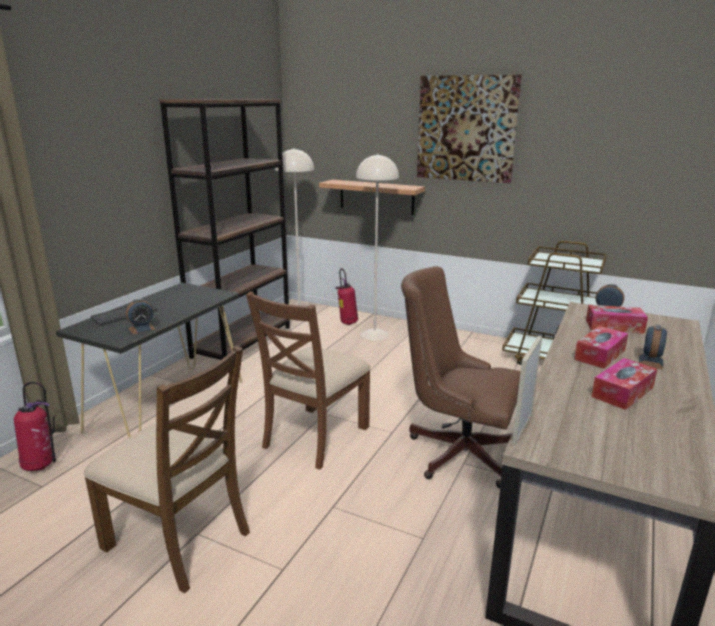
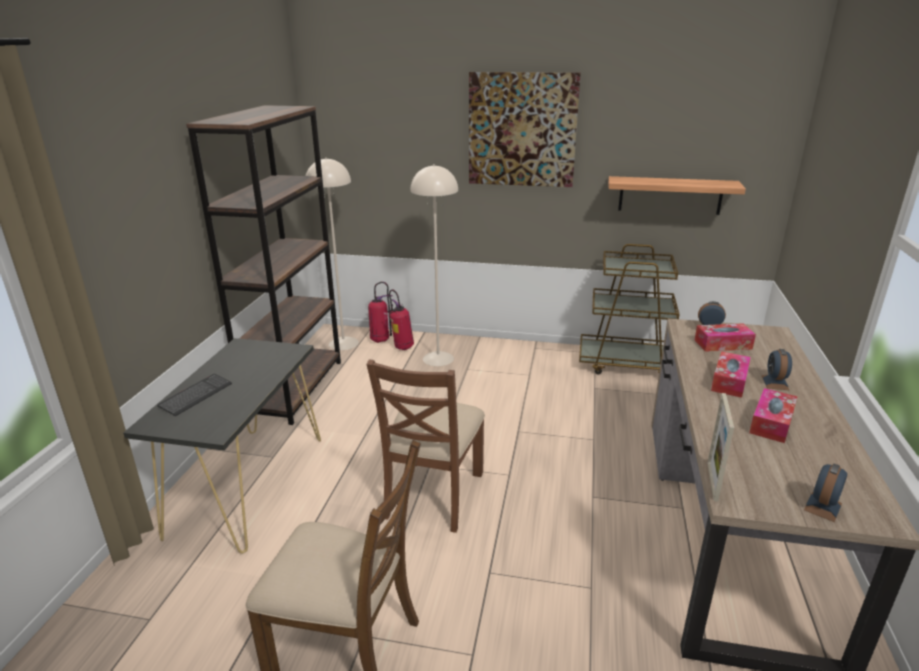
camera: 15 degrees left, 5 degrees up
(41, 466) = (133, 593): fire extinguisher -> fire extinguisher (381, 340)
(142, 329) = (231, 413): alarm clock -> alarm clock (823, 506)
(376, 197) = (422, 206): shelf -> shelf (670, 195)
(456, 451) = (580, 484): brown office chair -> none

